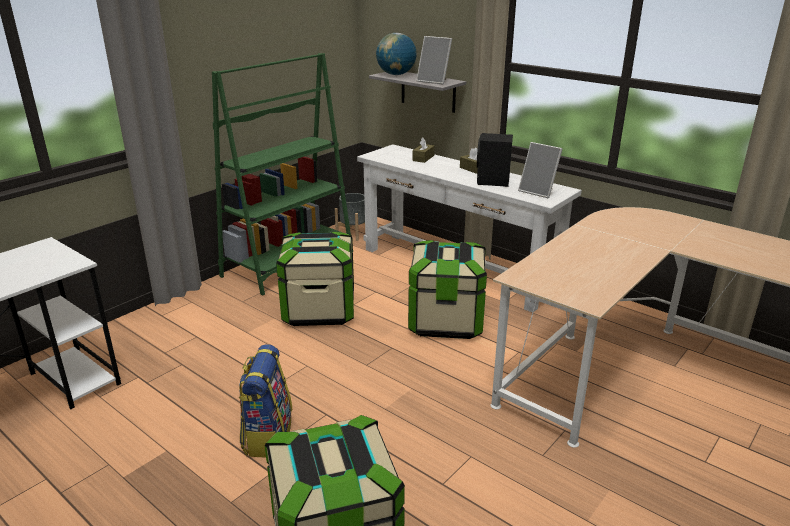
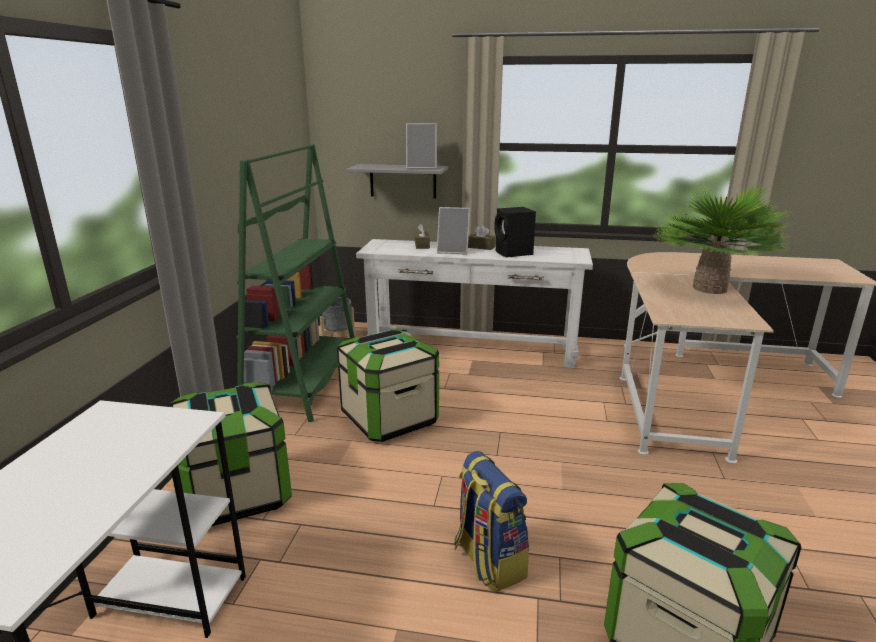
camera: 30 degrees left, 5 degrees down
(396, 74) = (372, 166): globe -> none
(445, 321) = (516, 394): storage box -> storage box (237, 493)
(539, 191) = (562, 254): picture frame -> picture frame (453, 251)
(623, 260) = (709, 288): none -> potted plant

